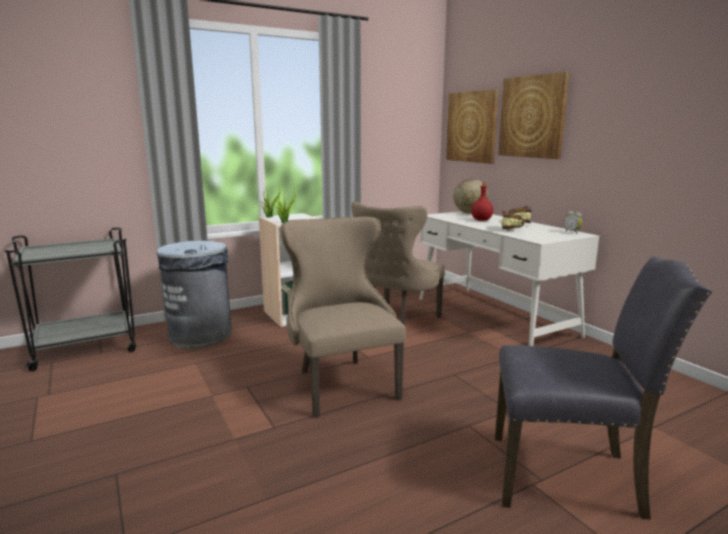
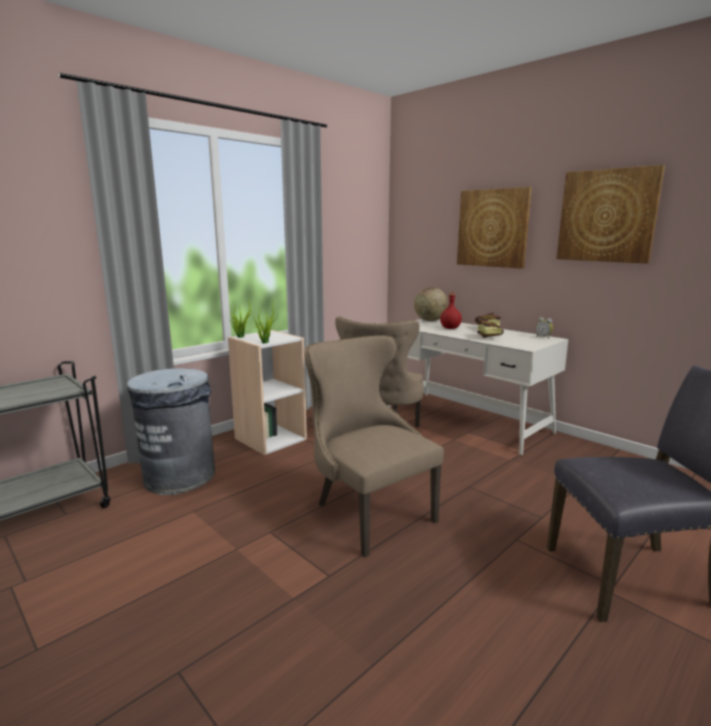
camera: 15 degrees left, 0 degrees up
(472, 127) = (424, 236): picture -> picture (607, 216)

